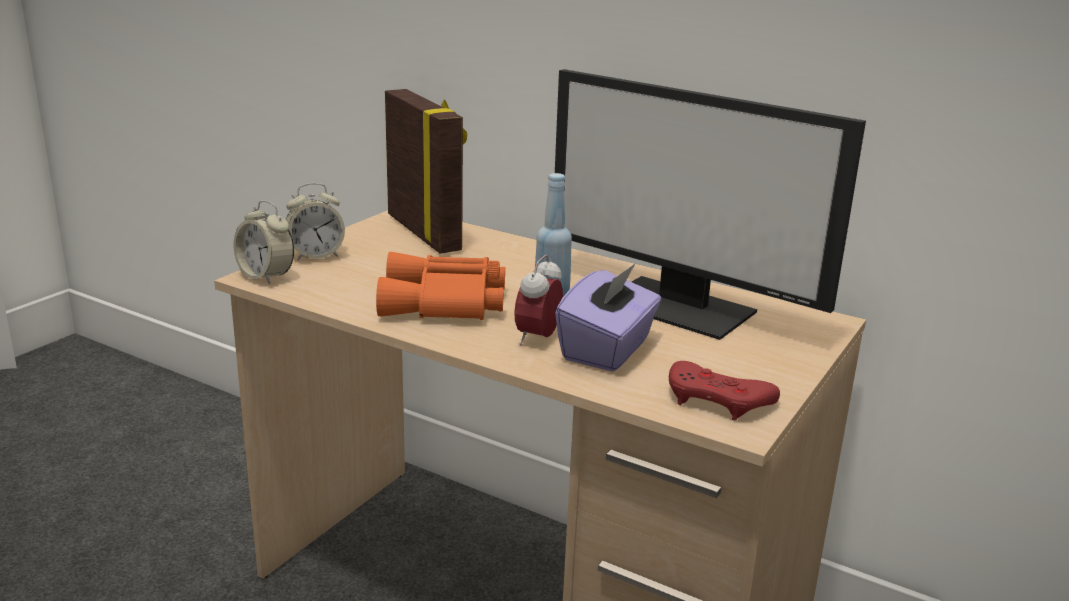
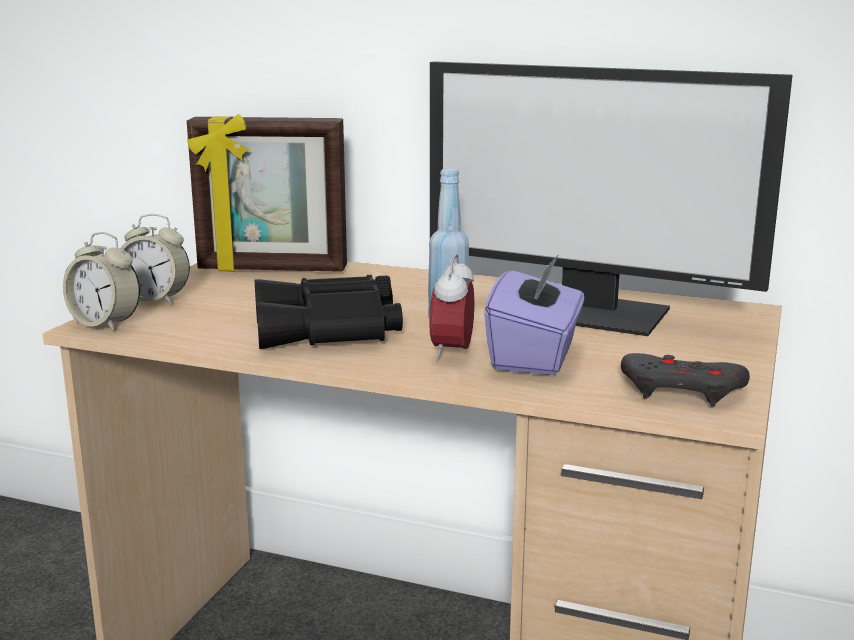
camera: 10 degrees left, 5 degrees down
(316, 255) = (155, 300): alarm clock -> alarm clock turned 45 degrees clockwise
(425, 233) = (272, 269): picture frame -> picture frame turned 135 degrees clockwise
(445, 303) = (329, 331): orange binoculars -> black binoculars
(717, 399) = (682, 389): red game controller -> grey game controller

